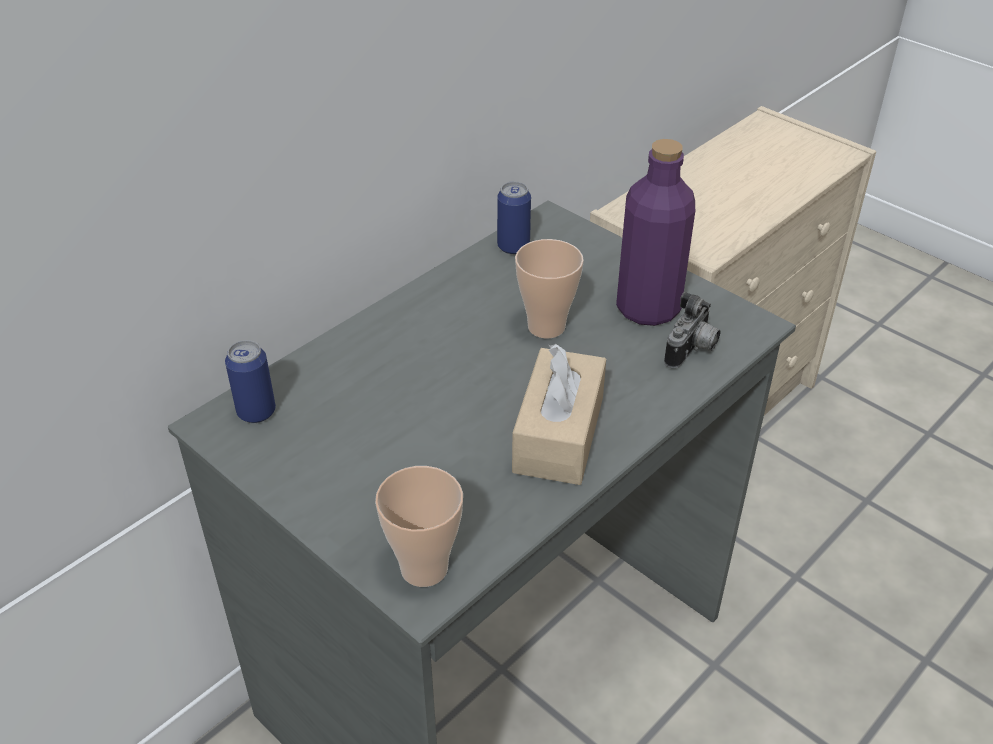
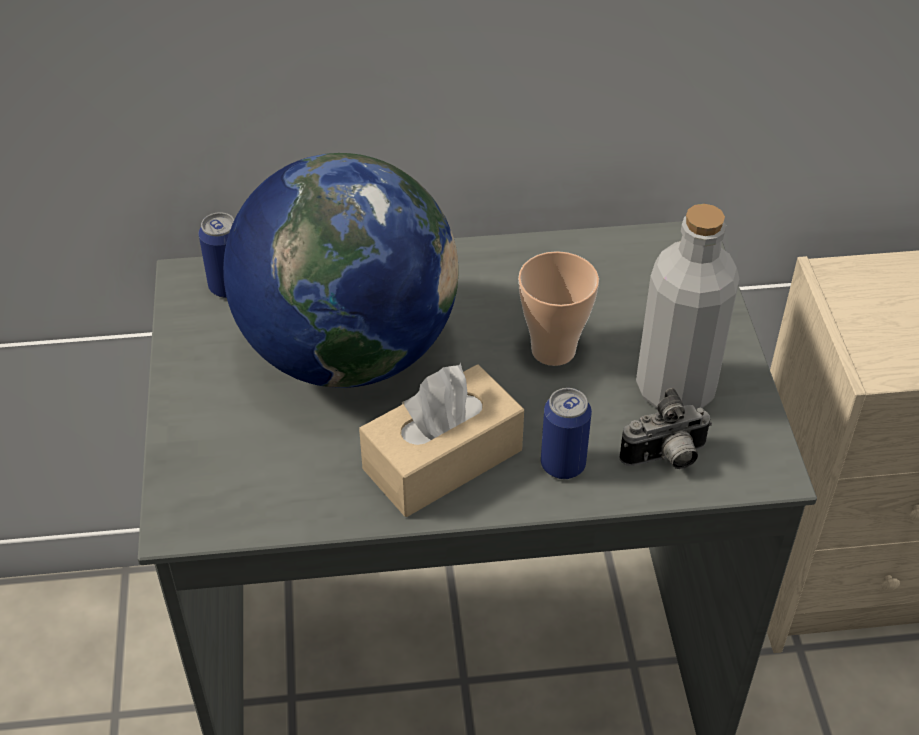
camera: 40 degrees right, 5 degrees up
(406, 404) = (348, 351): none -> globe
(424, 568) = (204, 502): cup -> none
(513, 247) = (617, 251): can -> can (563, 465)
(648, 308) = (675, 389): purple bottle -> grey bottle

